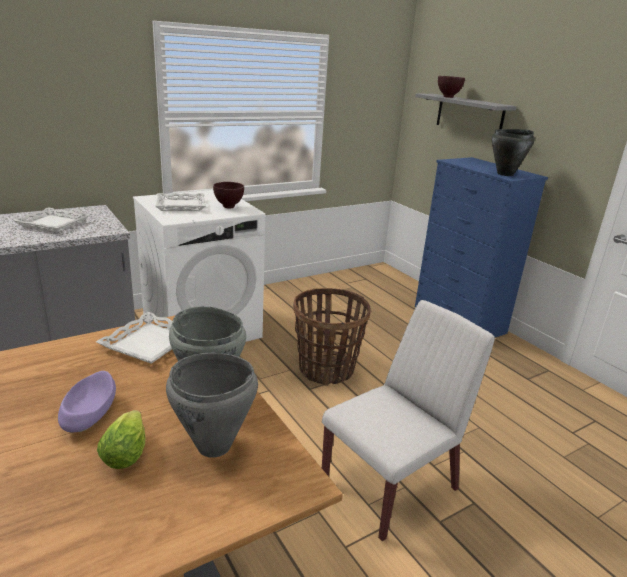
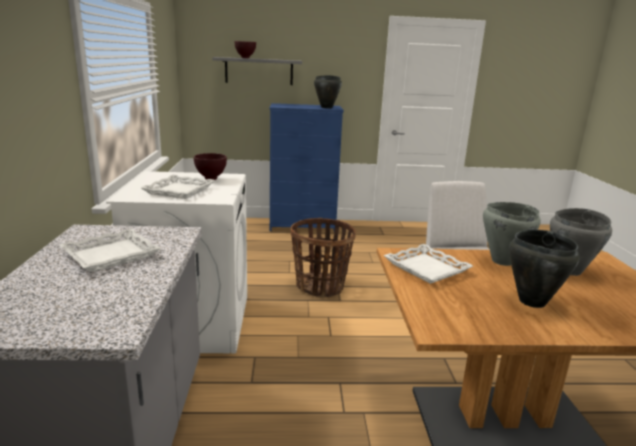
camera: 60 degrees left, 5 degrees down
(90, 414) = (531, 301): purple bowl -> black cooking pot
(127, 451) = (577, 295): lettuce -> none

